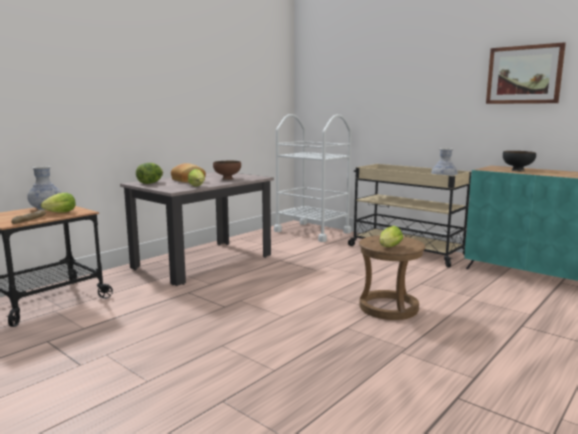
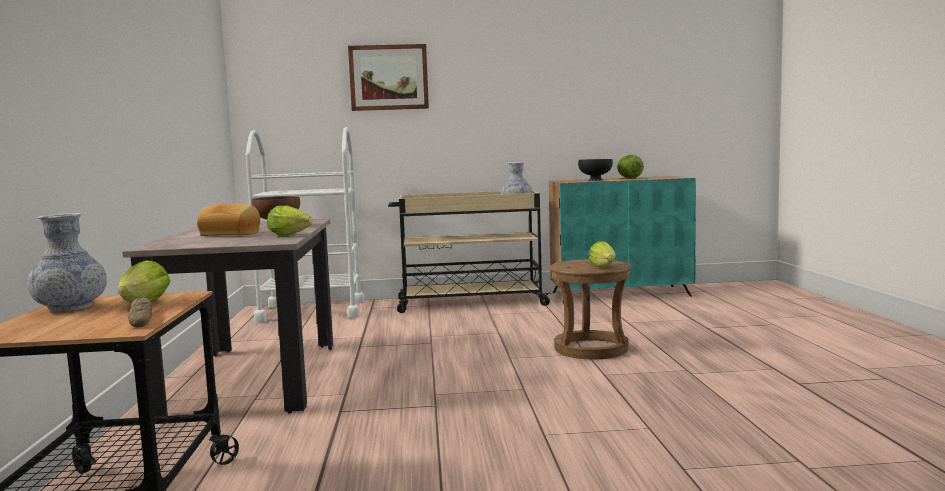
camera: 45 degrees left, 5 degrees down
(150, 183) = (183, 243): lettuce -> lettuce (629, 178)
(524, 75) = (570, 77): picture -> picture (388, 77)

